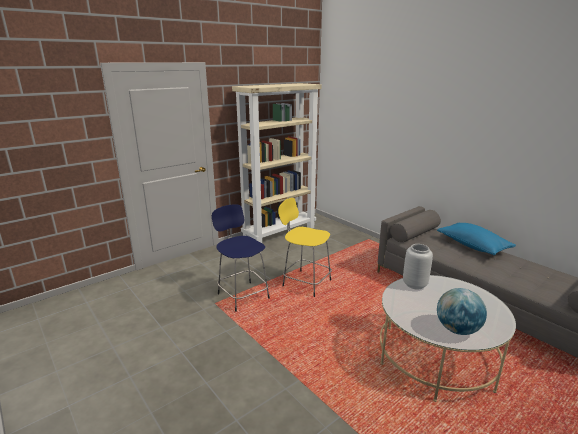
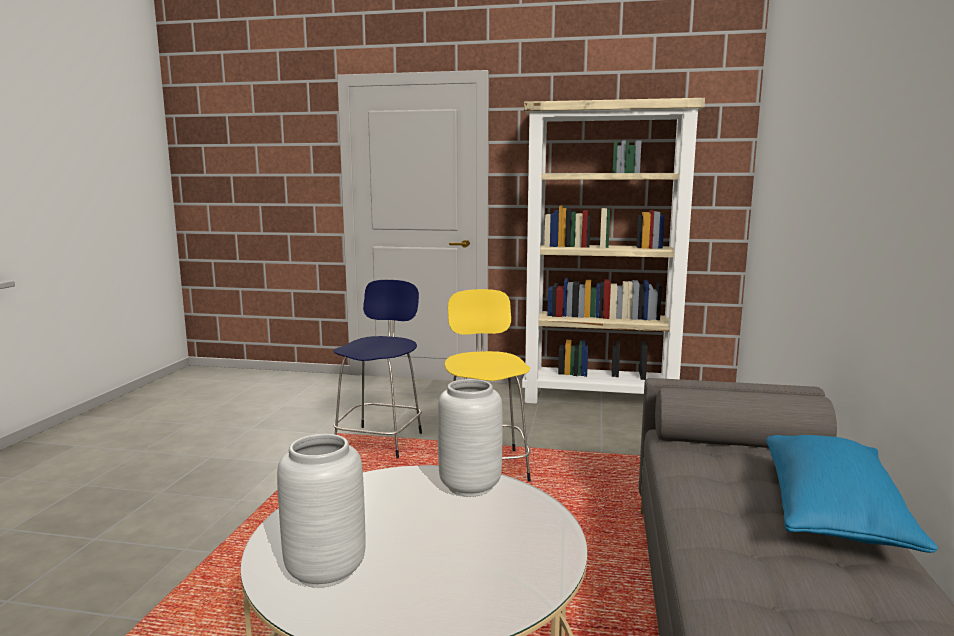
camera: 50 degrees right, 10 degrees down
(457, 329) = (326, 569): globe -> grey vase

